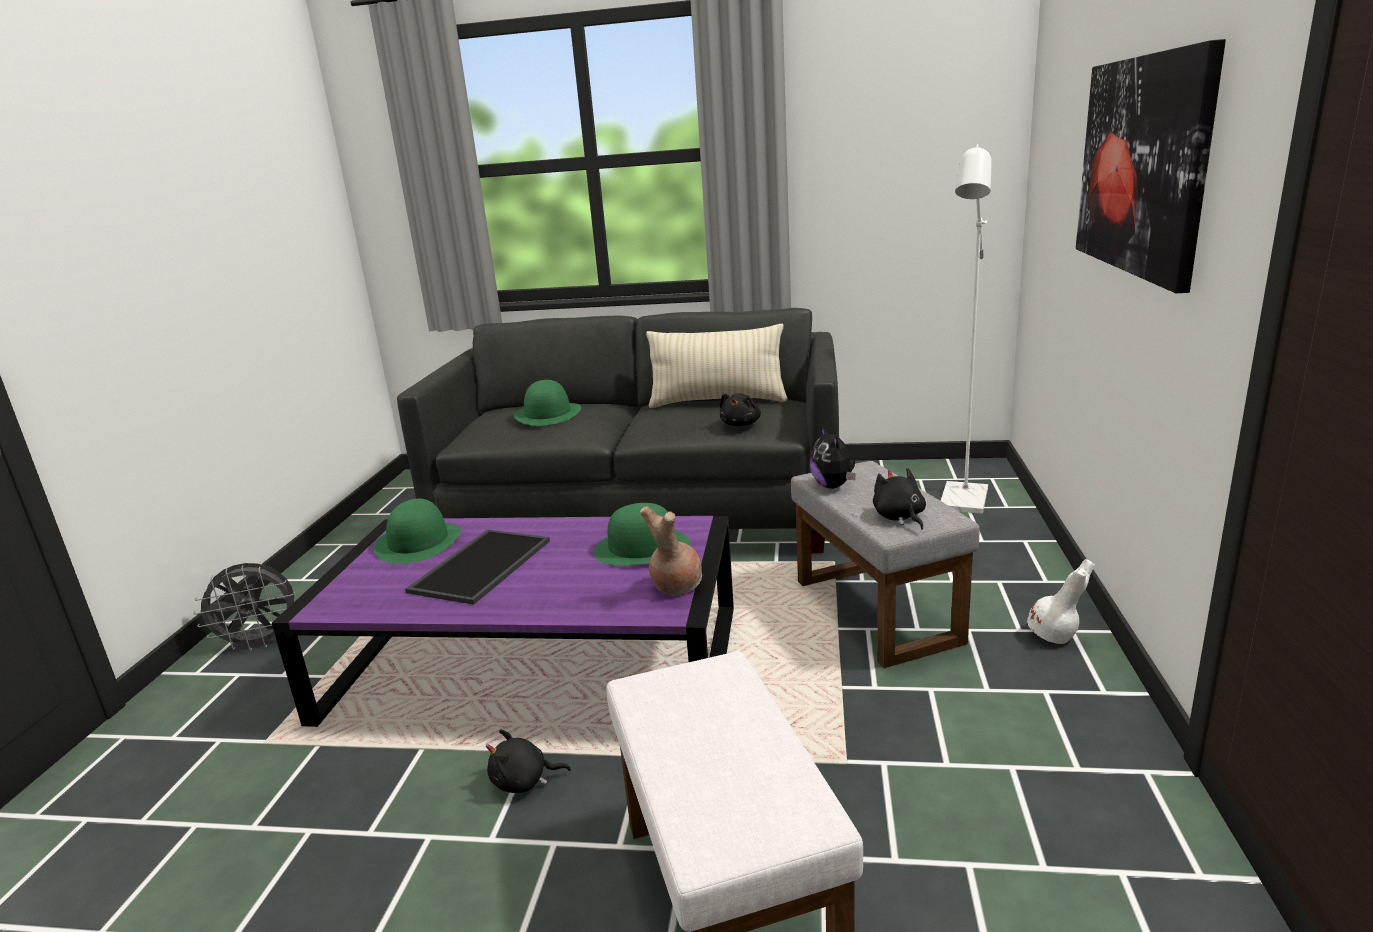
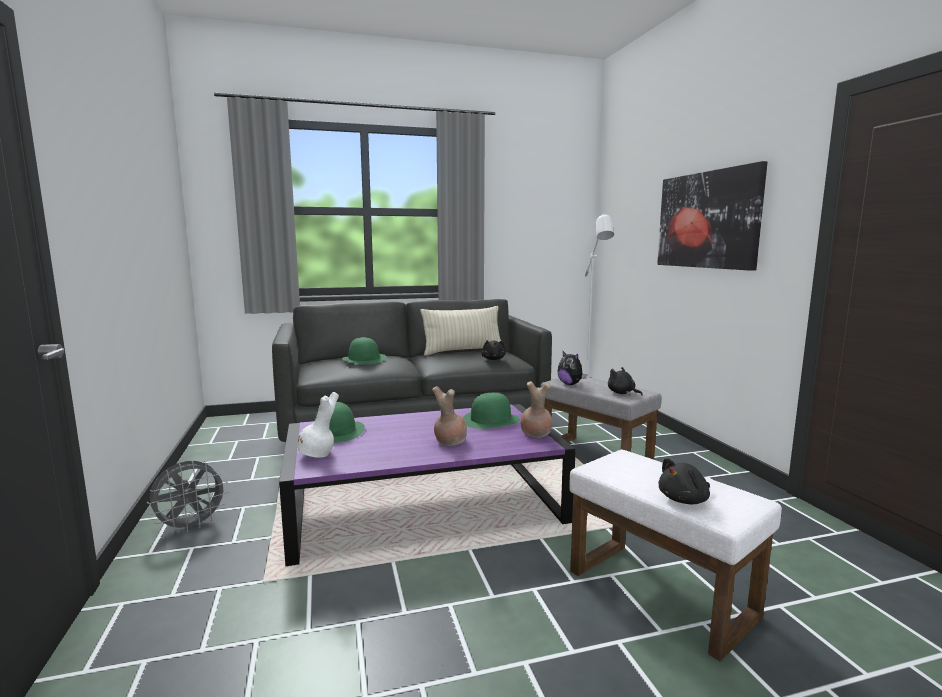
camera: 25 degrees left, 10 degrees down
(480, 565) = (397, 437): tray -> none
(524, 781) = (482, 564): black plush toy -> black plush toy (685, 500)
(536, 584) = (449, 442): none -> brown vase
(1053, 637) = (688, 455): white vase -> white vase (317, 455)

